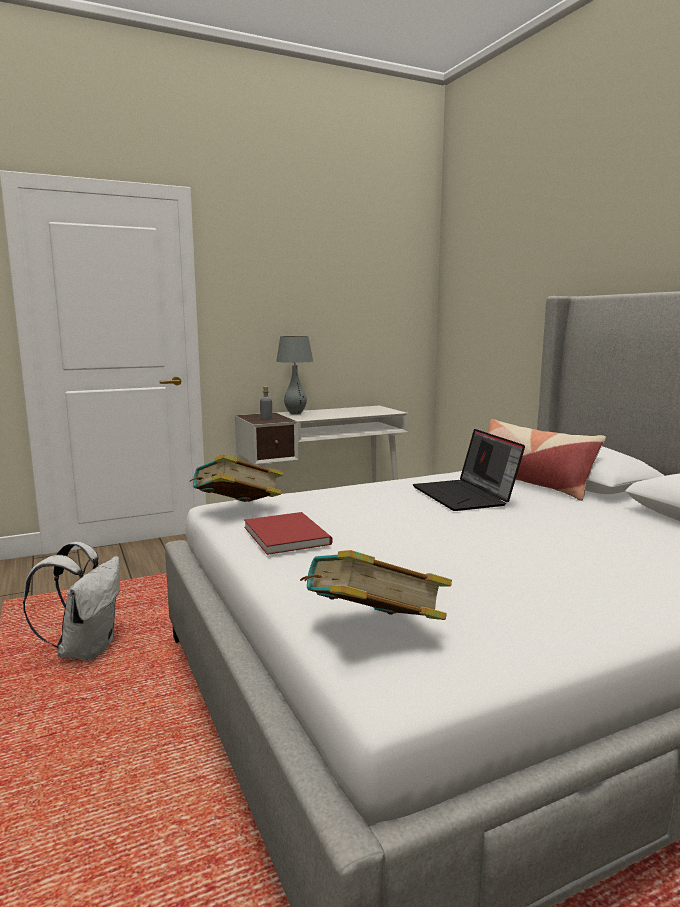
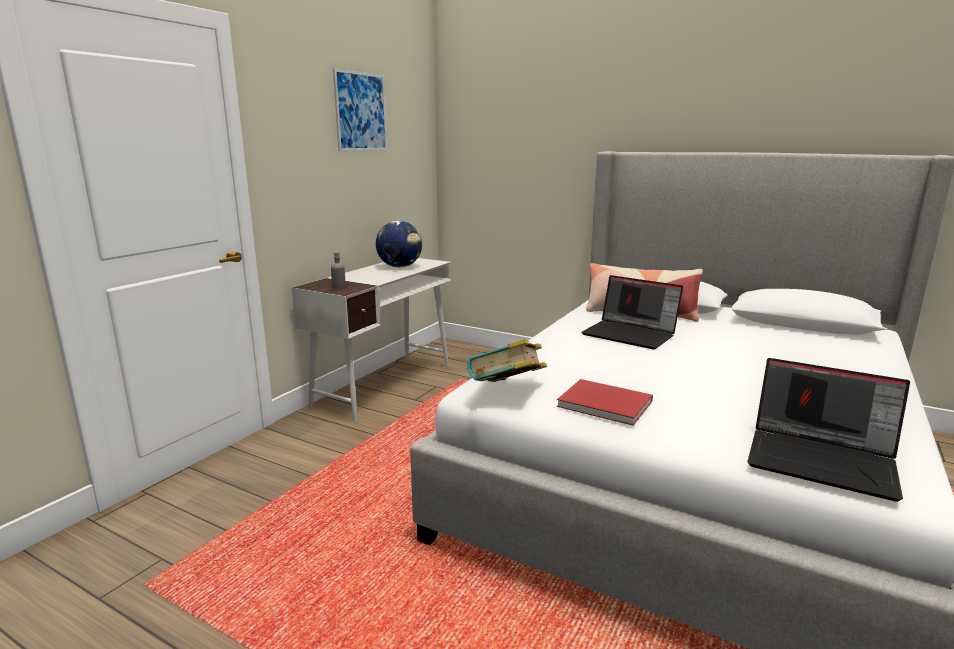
camera: 35 degrees left, 5 degrees up
(86, 649) = (345, 592): white backpack -> none
(295, 413) = (352, 276): grey table lamp -> none
(332, 264) = (361, 112): none -> picture
(352, 411) = (400, 266): none -> globe
(372, 632) = (823, 460): book -> laptop

